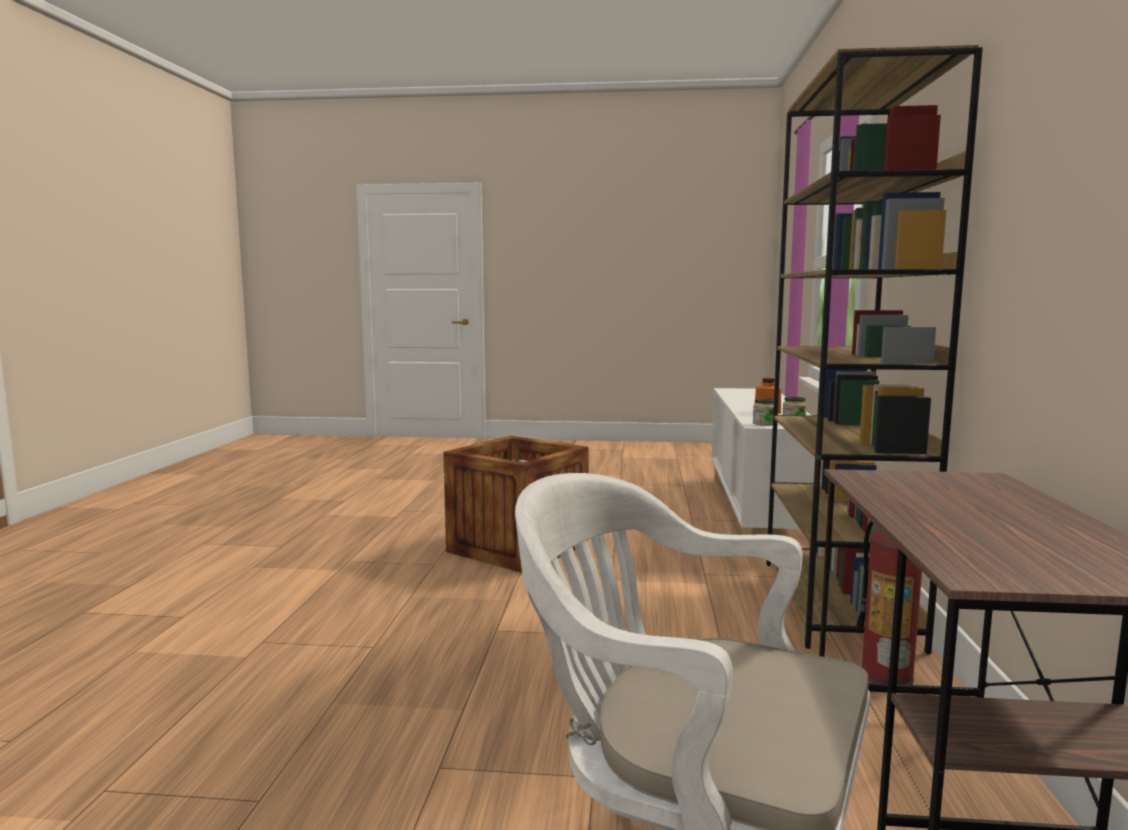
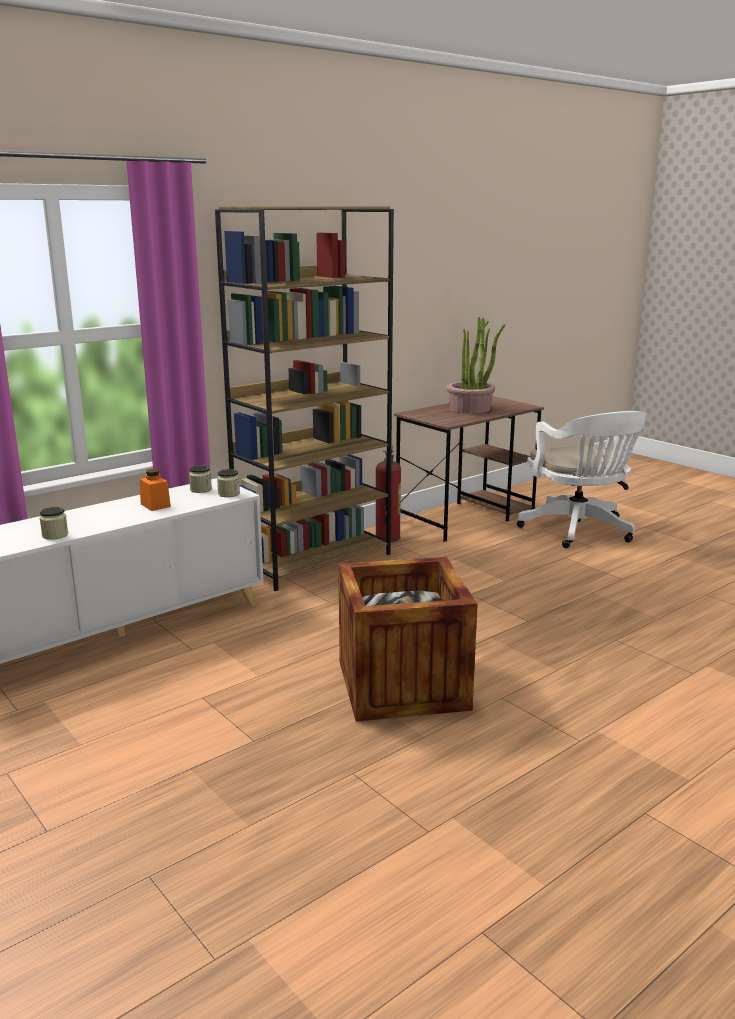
camera: 135 degrees left, 10 degrees up
(737, 397) = (55, 535): none -> jar
(994, 518) = (470, 409): none -> potted plant

